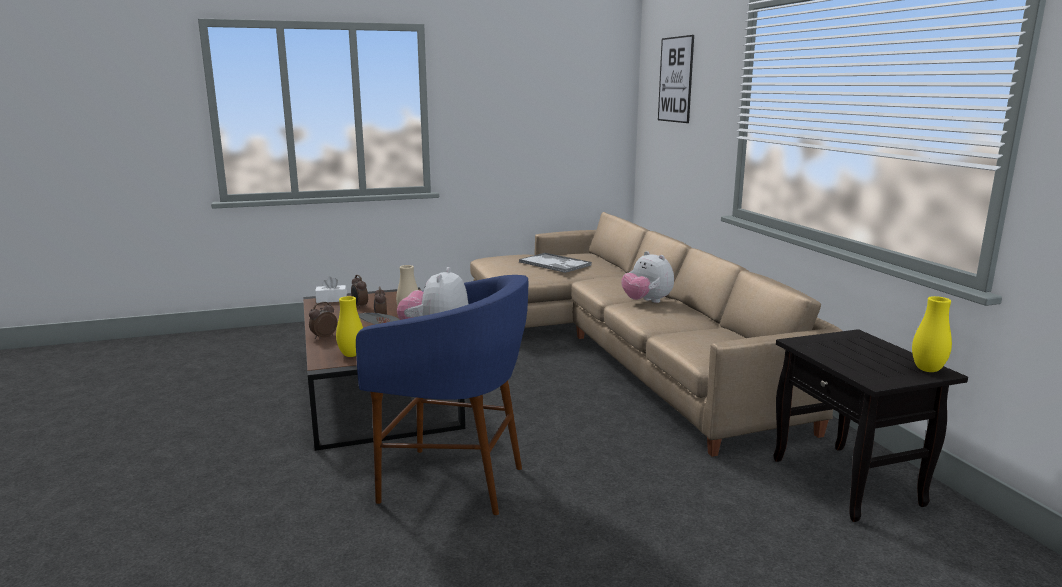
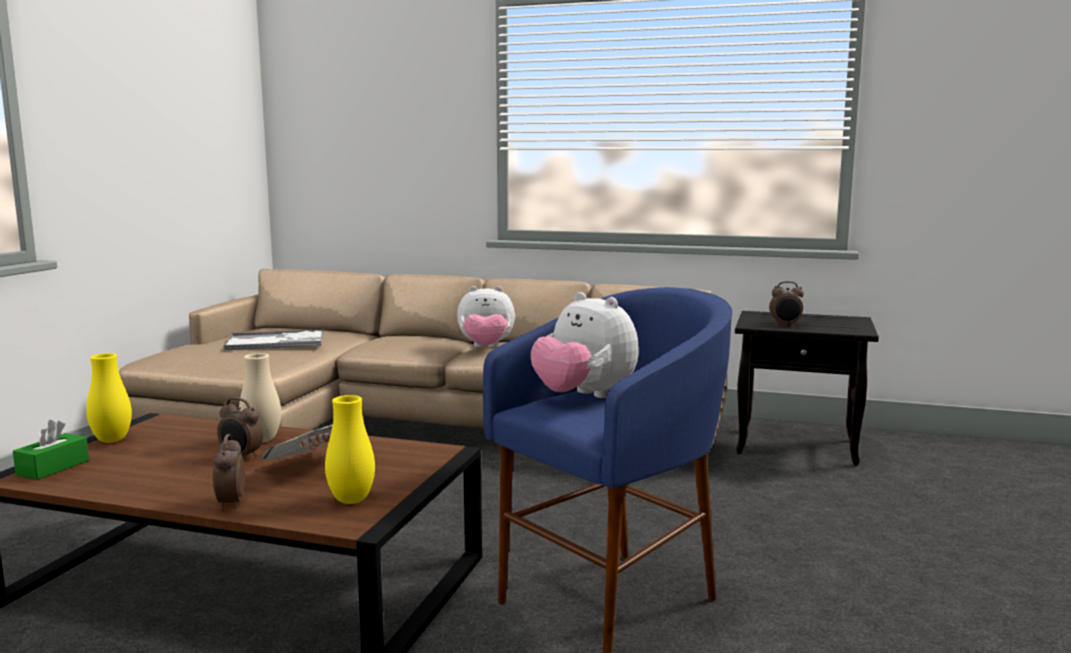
camera: 55 degrees left, 5 degrees down
(331, 300) = (53, 467): white tissue box -> green tissue box
(360, 306) = (142, 457): alarm clock -> alarm clock (785, 325)
(675, 79) = (355, 87): picture -> none
(927, 369) = (849, 319): yellow vase -> yellow vase (112, 440)

